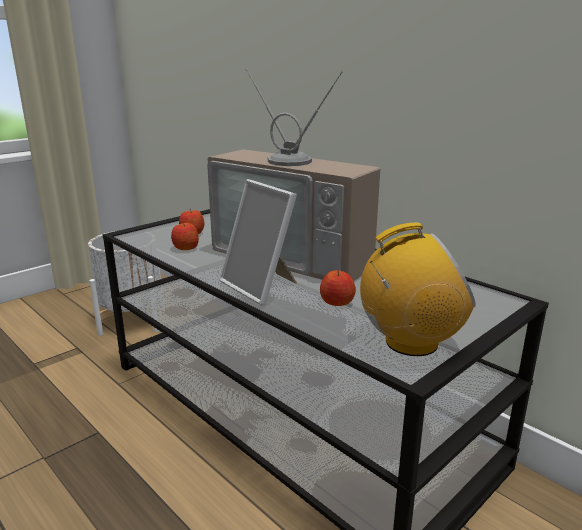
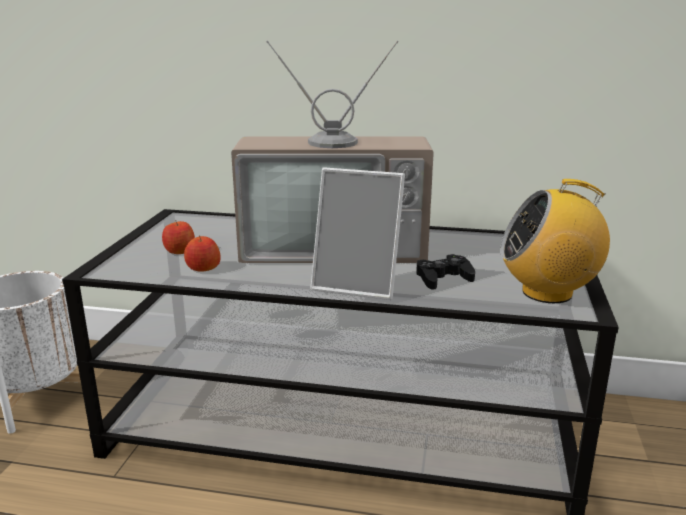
camera: 35 degrees left, 0 degrees up
(337, 302) = (443, 278): apple -> black game controller
(410, 343) = (548, 292): radio -> radio turned 135 degrees counterclockwise

